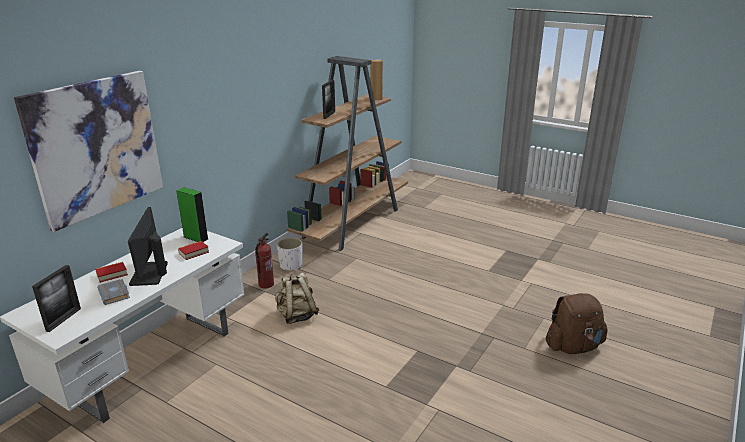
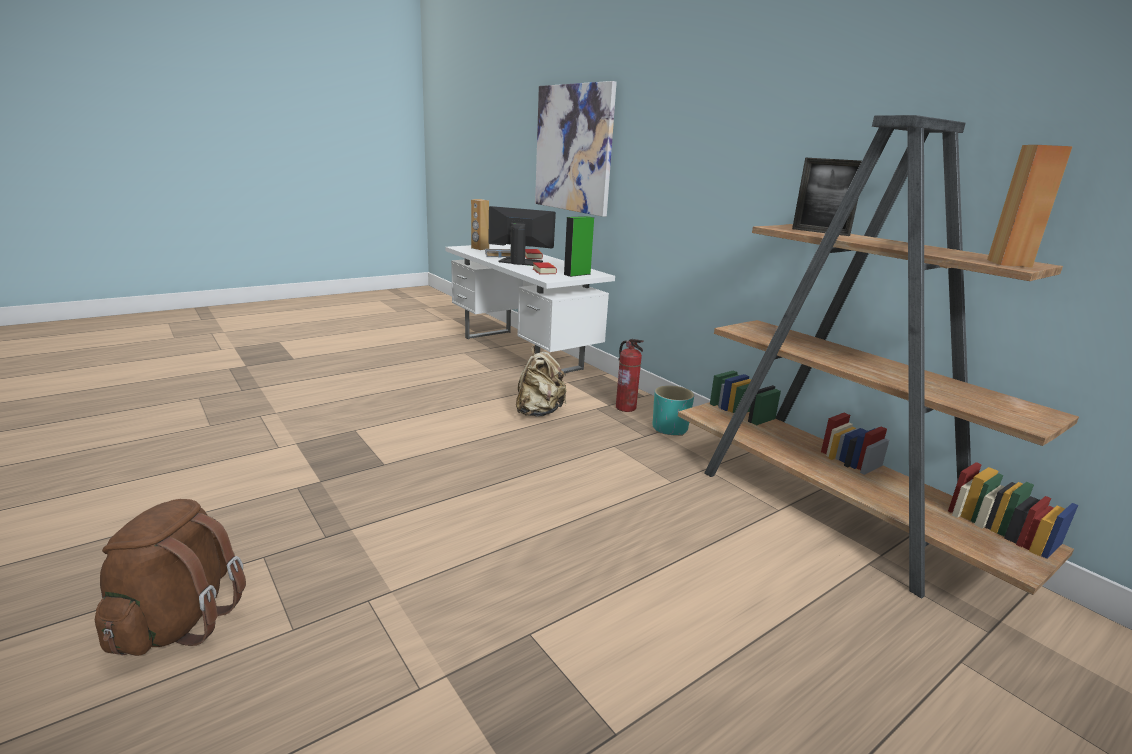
camera: 110 degrees right, 5 degrees down
(63, 319) = (480, 248): picture frame -> brown speaker
(291, 265) = (670, 429): white planter -> turquoise planter

